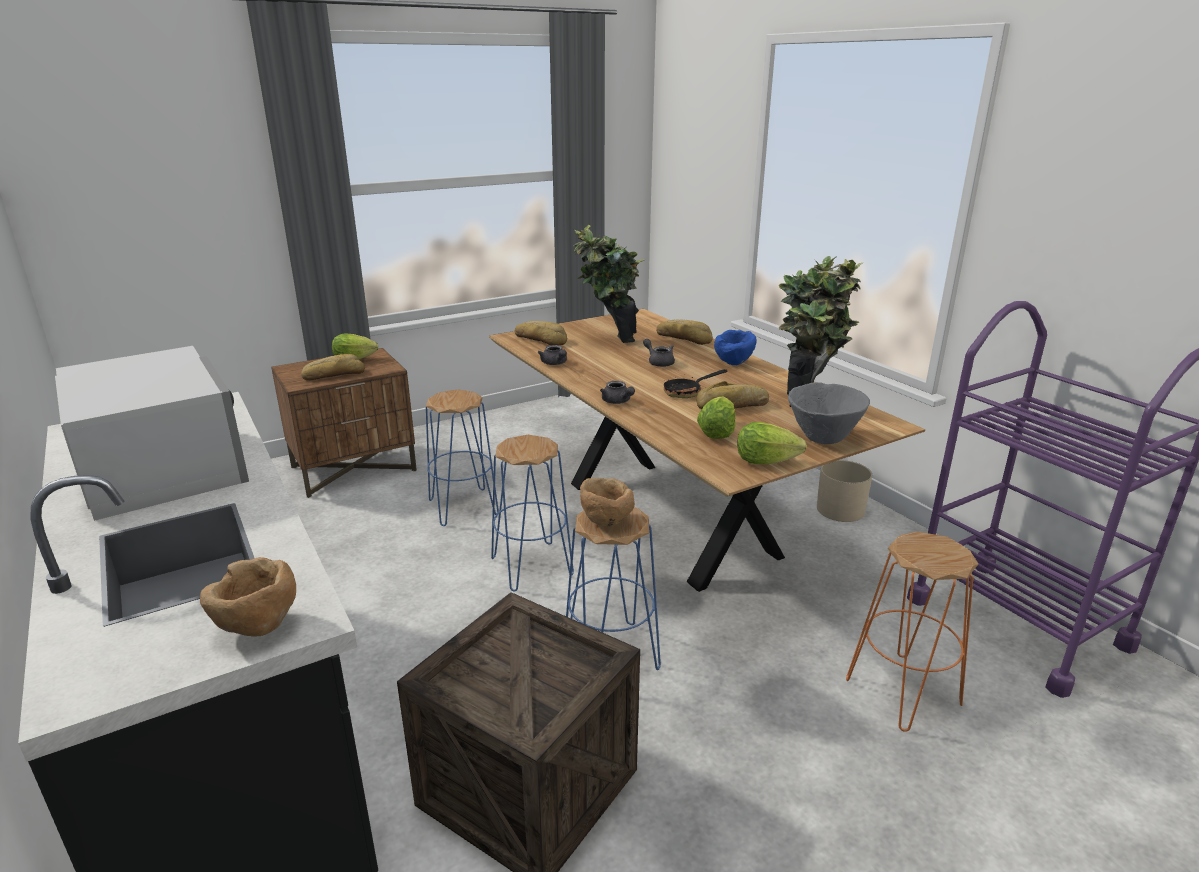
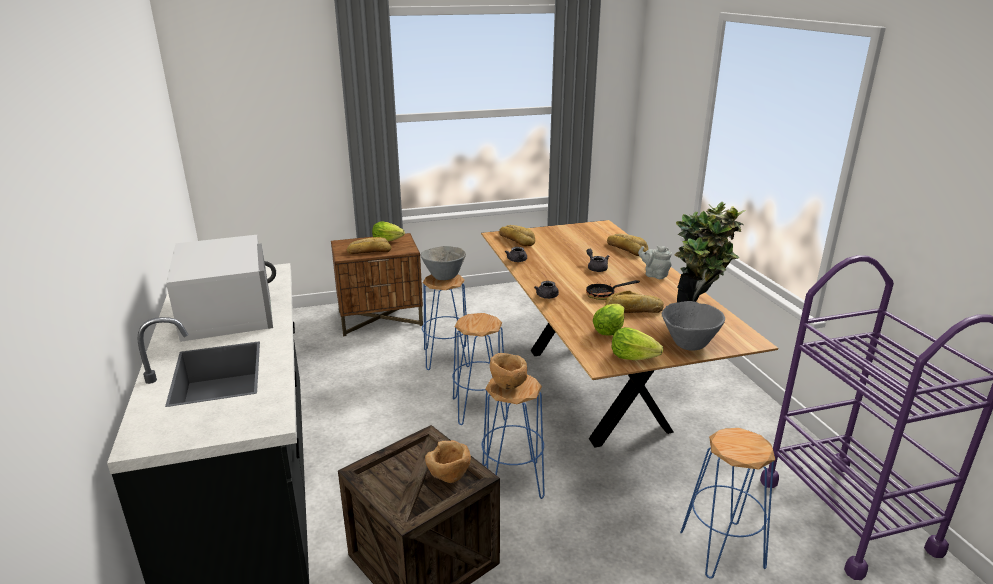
camera: 15 degrees right, 0 degrees up
(257, 628) = (243, 422): brown bowl -> brown bowl (448, 477)
(453, 396) = (444, 277): none -> grey bowl
(609, 343) = (566, 248): potted plant -> none
(734, 364) = (654, 275): blue bowl -> grey teapot
(840, 510) = (737, 401): beige planter -> none
(902, 692) = (721, 549): orange stool -> blue stool

